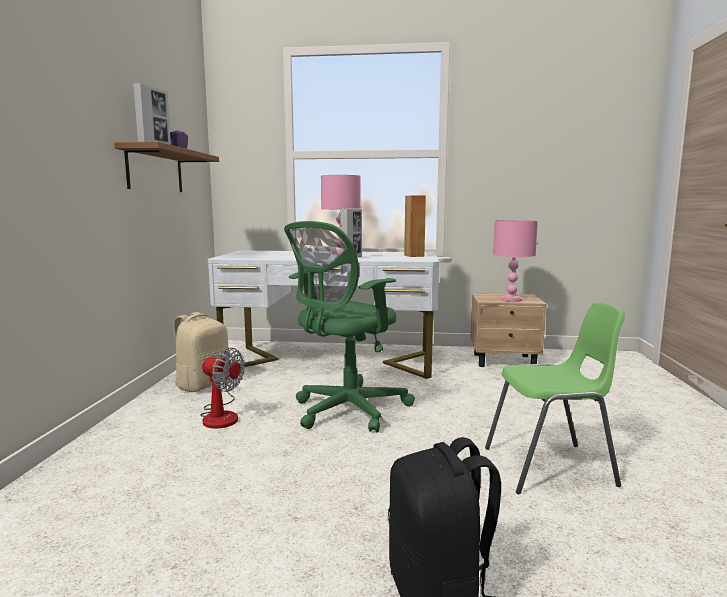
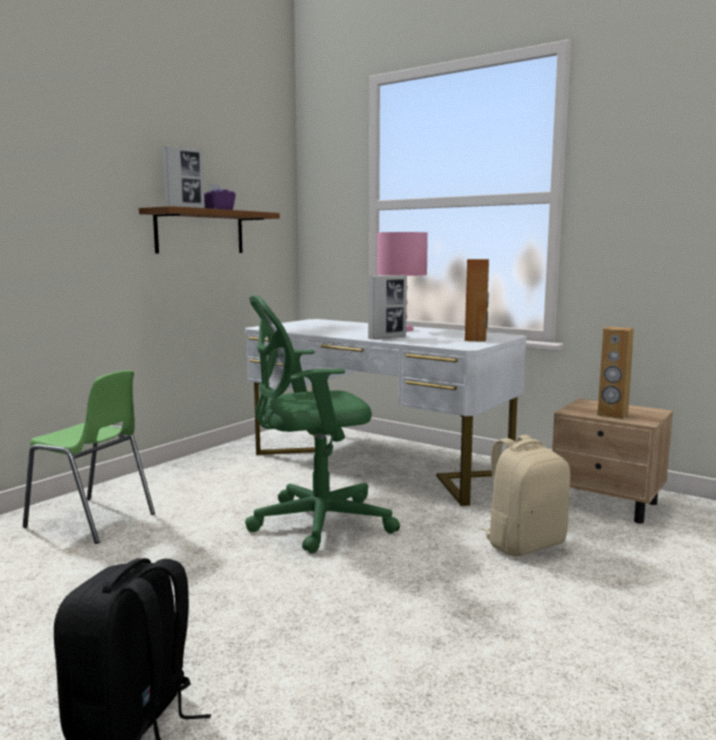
camera: 30 degrees right, 0 degrees up
(202, 384) = (221, 464): beige backpack -> beige backpack (524, 544)
(221, 415) = (196, 499): fan -> none
(511, 300) = (612, 415): pink table lamp -> brown speaker
(550, 467) = (448, 650): green chair -> green chair (92, 520)

